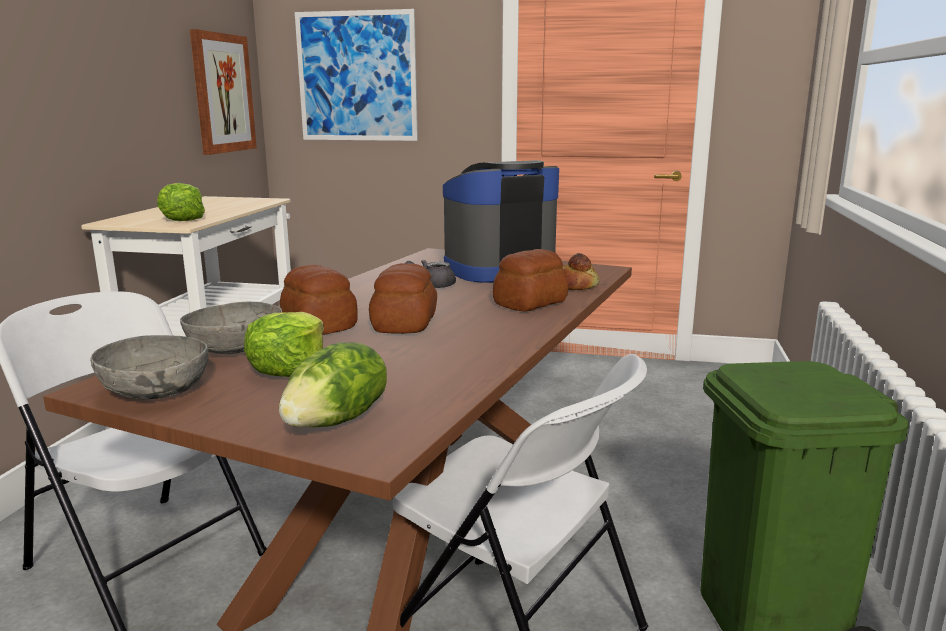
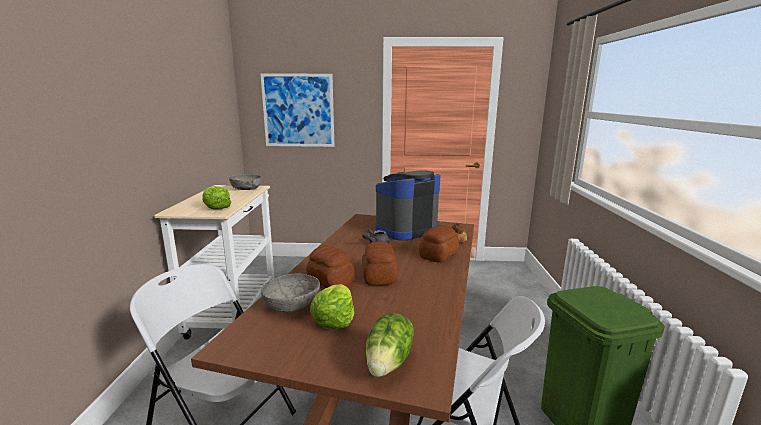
camera: 10 degrees left, 0 degrees up
(156, 391) = (264, 347): grey bowl -> grey bowl (246, 189)
(222, 93) = (221, 122): picture -> none

